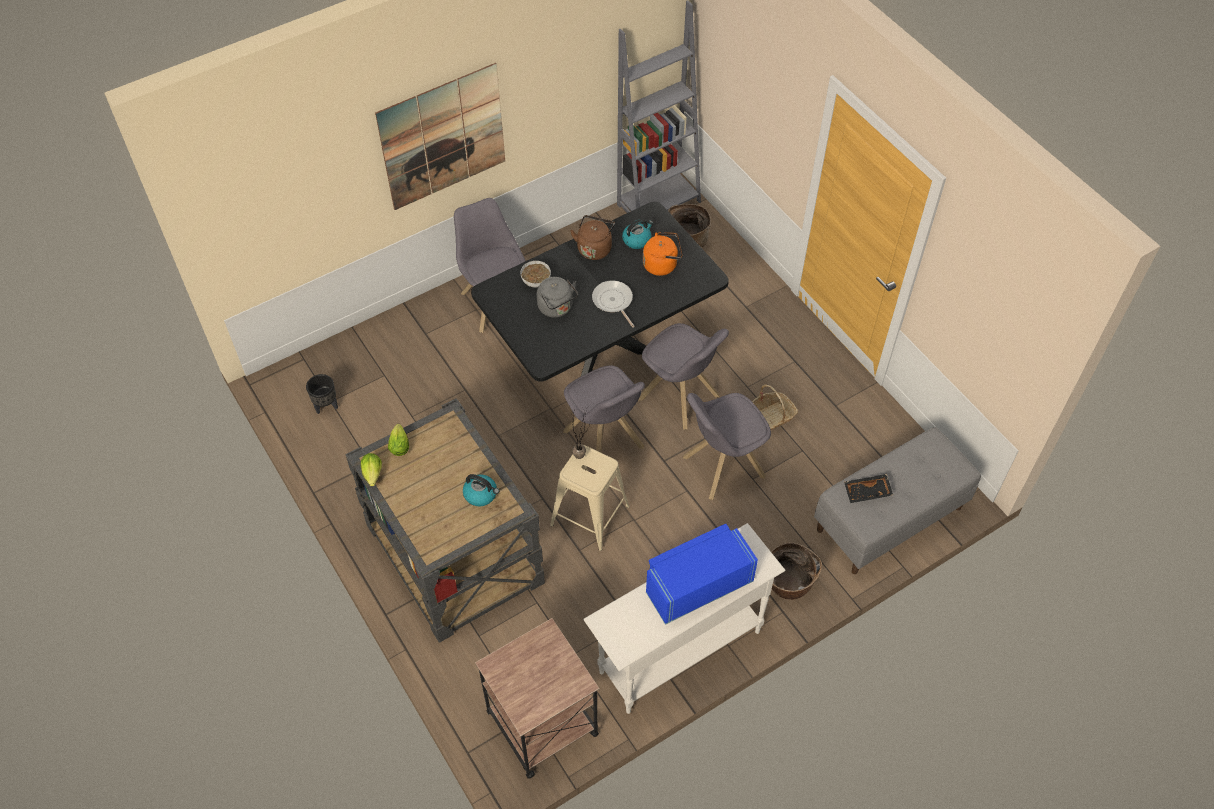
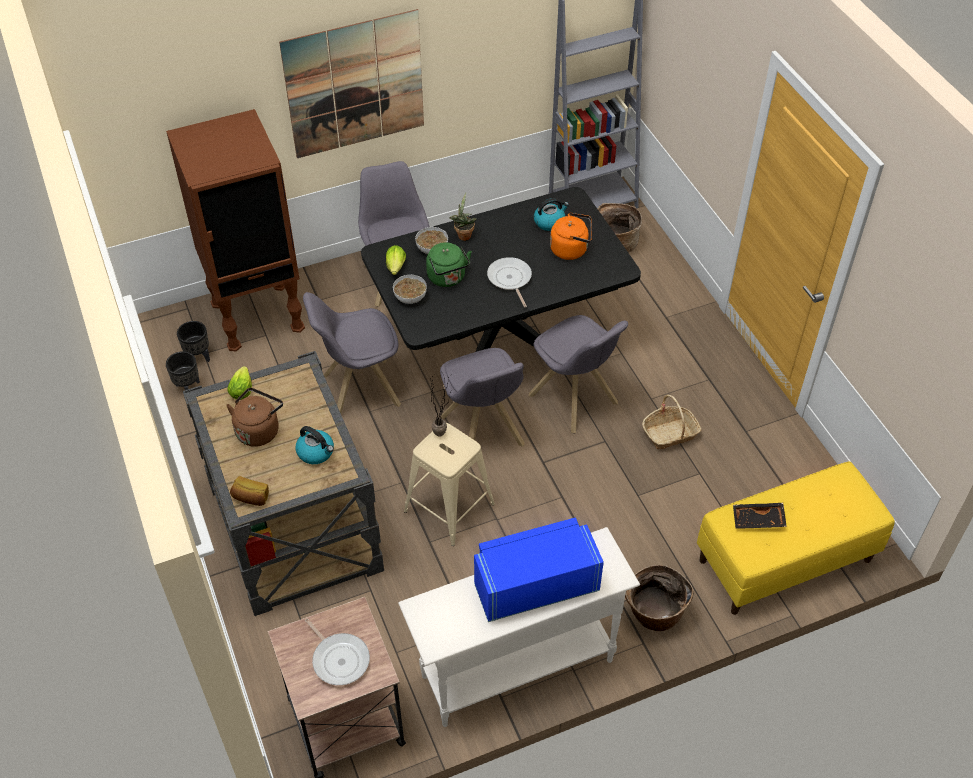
camera: 10 degrees right, 5 degrees down
(324, 437) = (187, 388): none -> black planter
(373, 357) = (258, 316): none -> brown cabinet
(373, 476) = (205, 417): lettuce -> lettuce (395, 268)
(433, 546) = (251, 498): none -> bread
(527, 331) = (411, 297): none -> bowl
(543, 677) = (339, 659): none -> frying pan
(557, 308) = (448, 278): grey kettle -> green kettle
(561, 263) = (463, 235): none -> potted plant
(594, 248) = (502, 224): brown kettle -> brown kettle (259, 430)
(722, 466) = (606, 477): grey chair -> grey chair (360, 389)
(889, 519) = (784, 561): grey bench -> yellow bench

